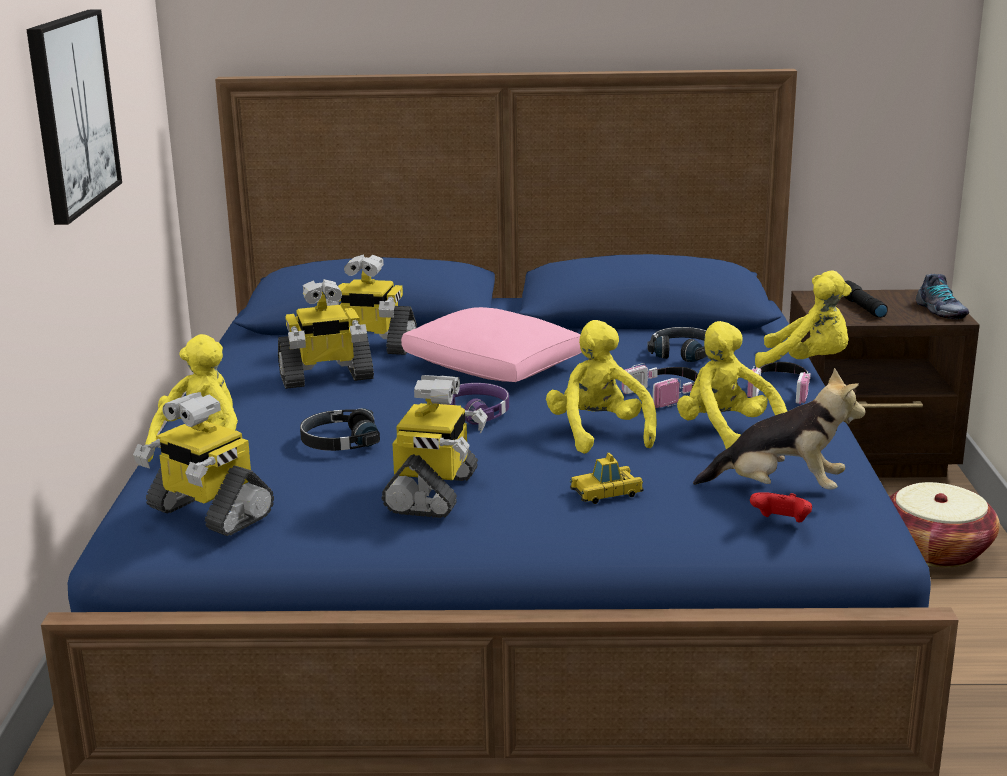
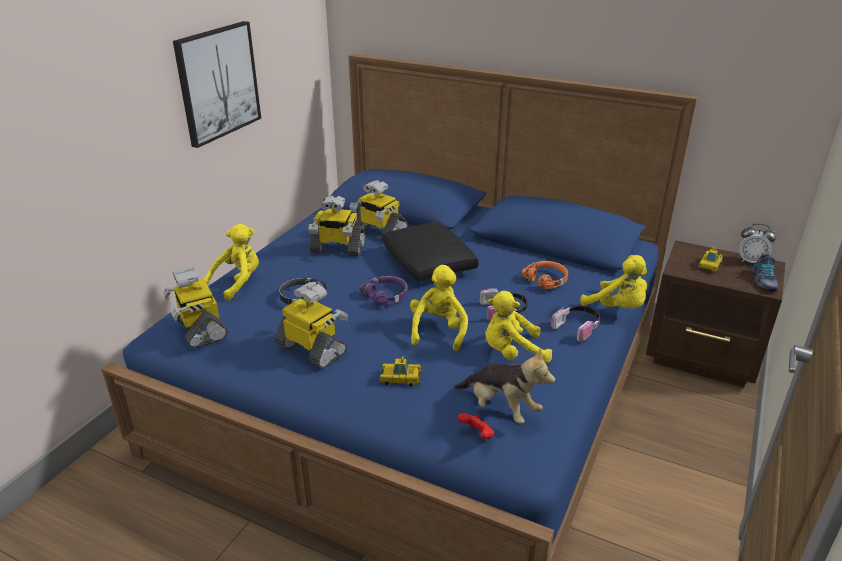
camera: 25 degrees right, 10 degrees up
(434, 493) = (313, 349): toy robot -> toy robot turned 90 degrees counterclockwise
(494, 367) = (429, 263): pink pillow -> black pillow
(683, 353) = (546, 280): black headphones -> orange headphones
(727, 434) = (512, 353): yellow plush toy -> yellow plush toy turned 90 degrees counterclockwise
(861, 307) = (709, 265): black flashlight -> toy car
(905, 295) = (750, 261): none -> alarm clock
(935, 550) = (691, 442): basket -> none

